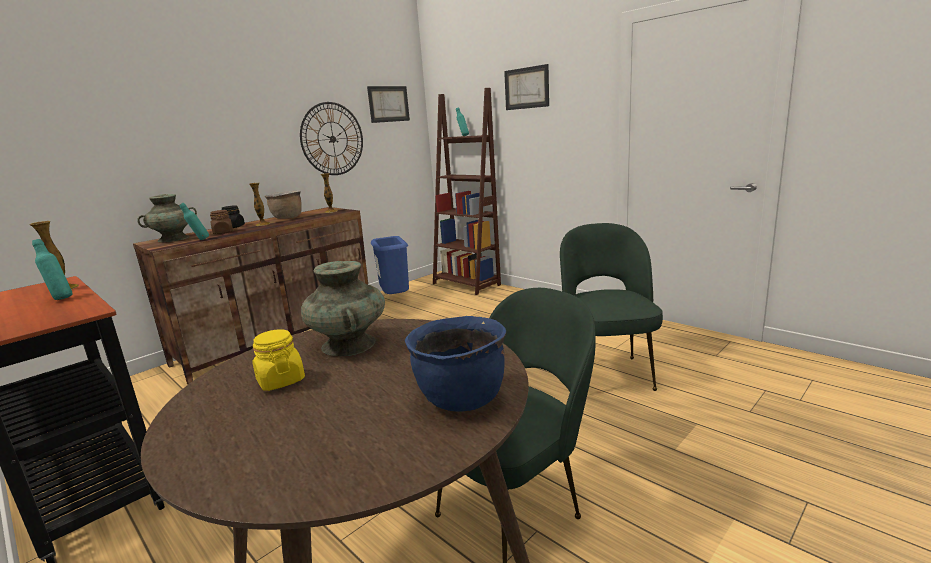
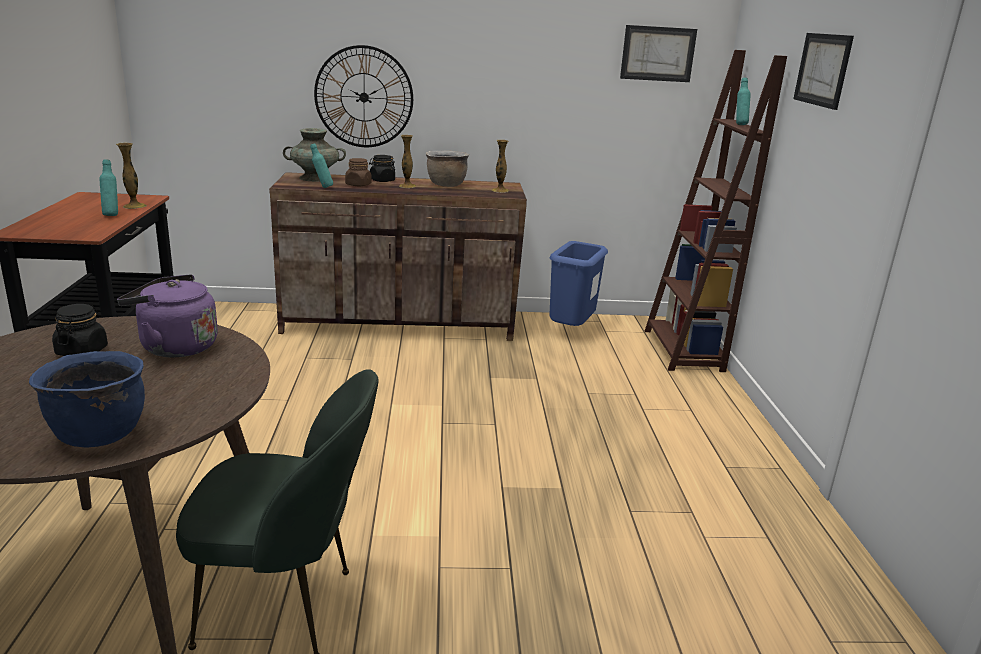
camera: 40 degrees right, 5 degrees up
(280, 380) = (82, 351): yellow jar -> black jar
(332, 139) = (551, 93): wall clock -> wall clock (364, 97)
(348, 344) = (174, 347): turquoise vase -> purple kettle
(608, 371) = (633, 556): green chair -> none

